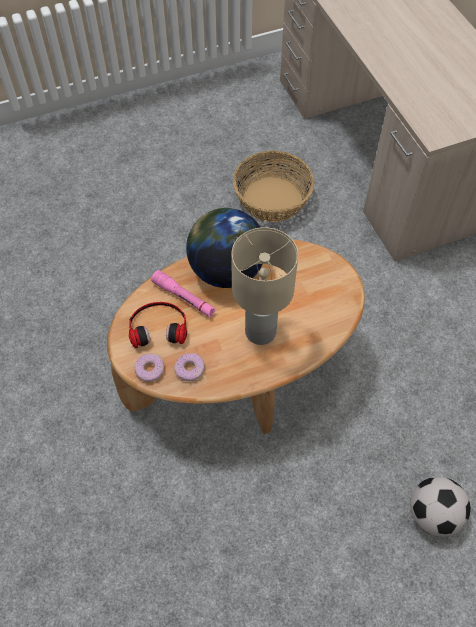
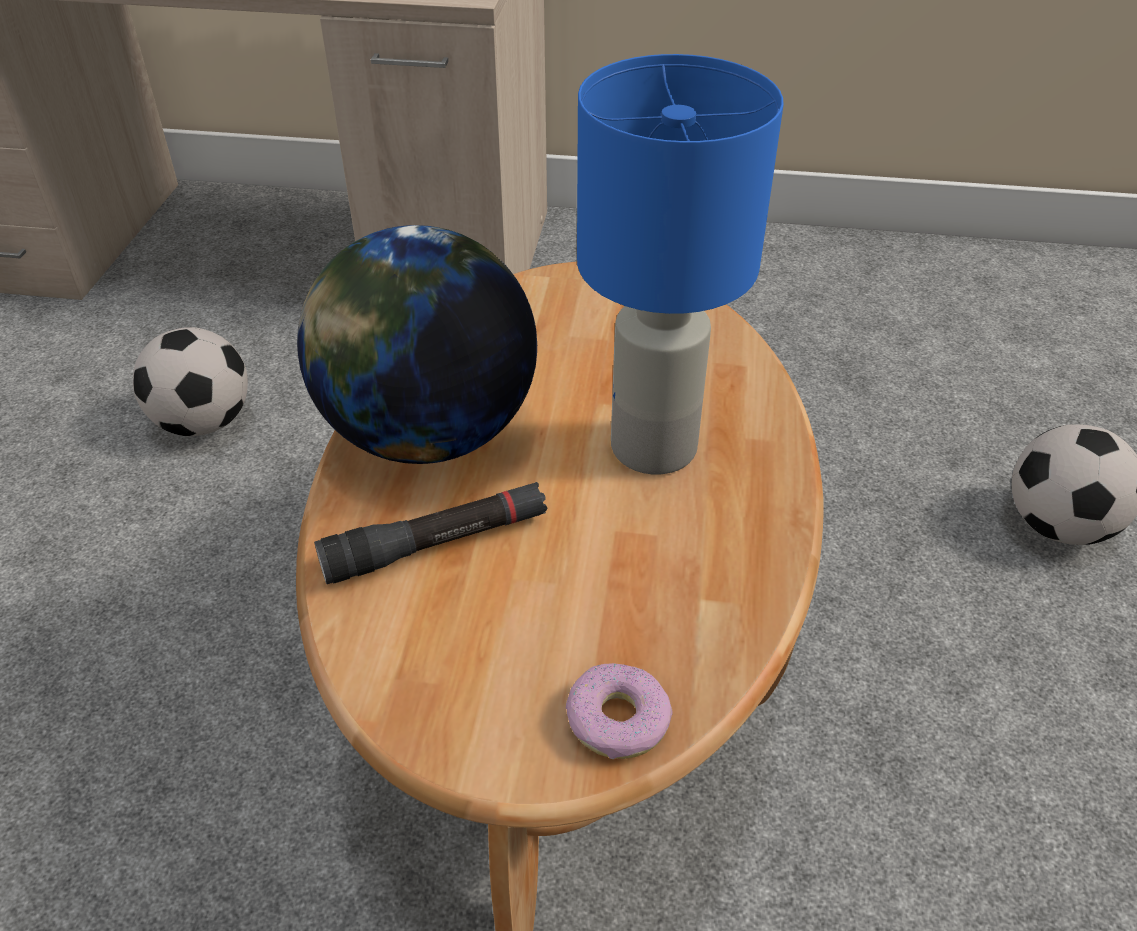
camera: 60 degrees left, 15 degrees down
(158, 326) = (483, 638): headphones -> none
(183, 298) = (436, 544): pink flashlight -> black flashlight
(190, 369) = (676, 625): donut -> none
(259, 331) = (652, 448): beige table lamp -> blue table lamp
(273, 199) = (204, 422): basket -> football

